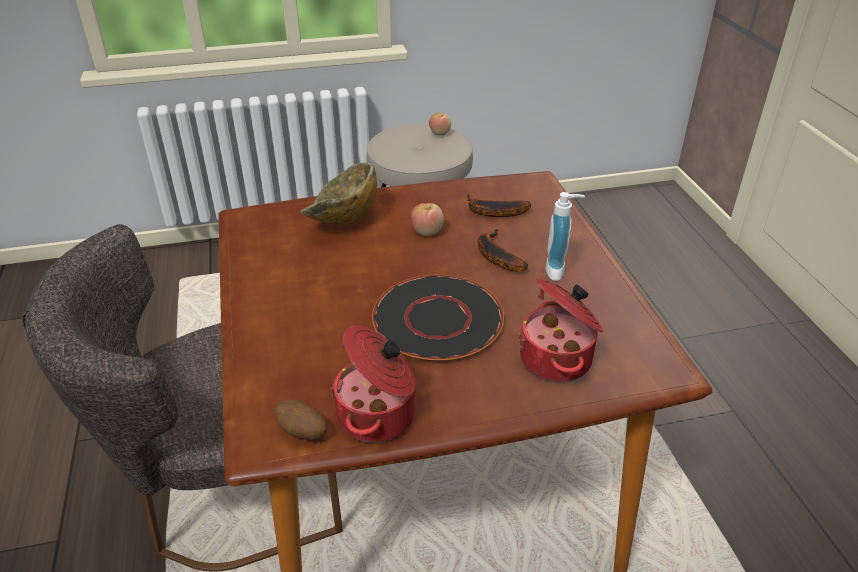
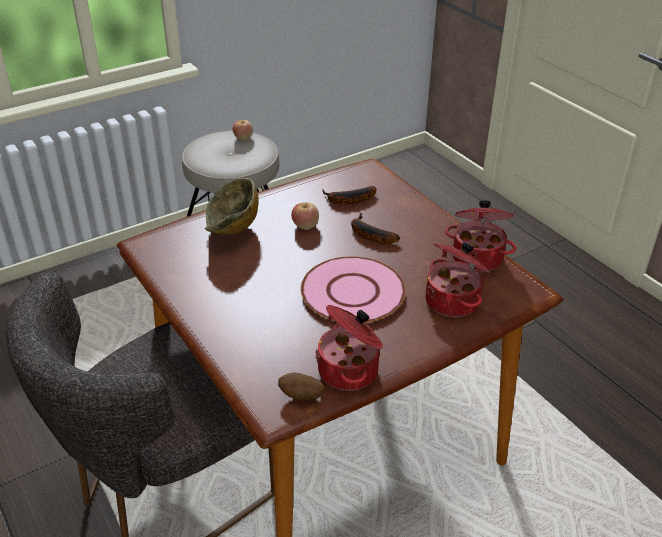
camera: 20 degrees left, 0 degrees up
(438, 320) = (353, 292): black plate -> pink plate
(559, 270) = (421, 236): soap dispenser -> none
(618, 311) = (477, 257): none -> cooking pot

